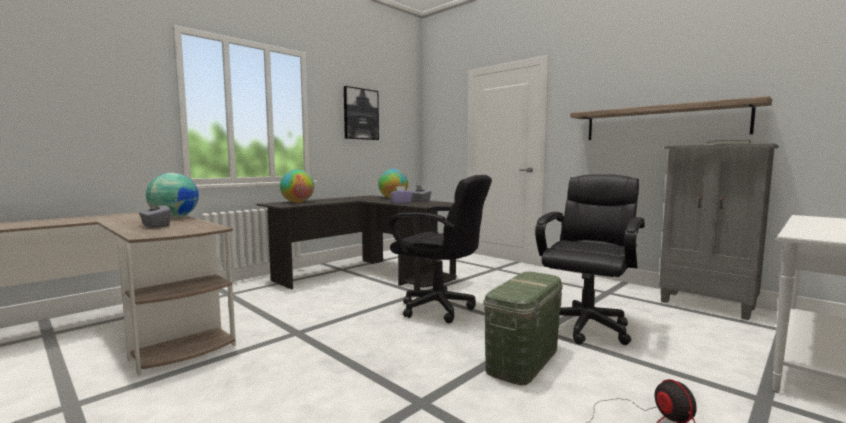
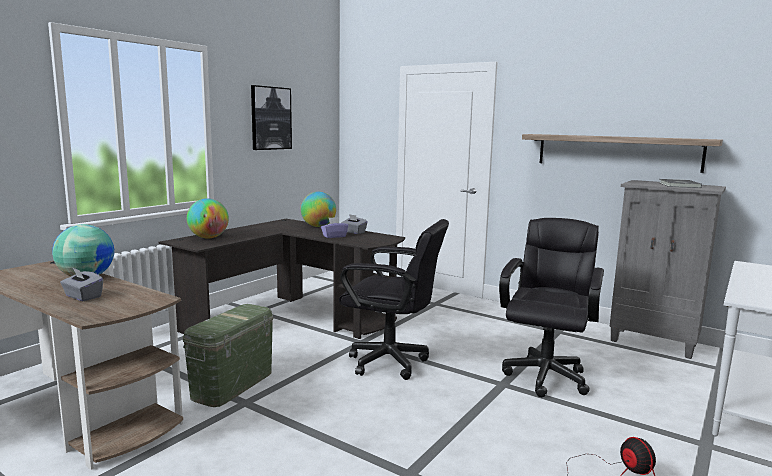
camera: 10 degrees left, 5 degrees up
(523, 359) = (492, 418): green storage box -> green storage box (232, 384)

